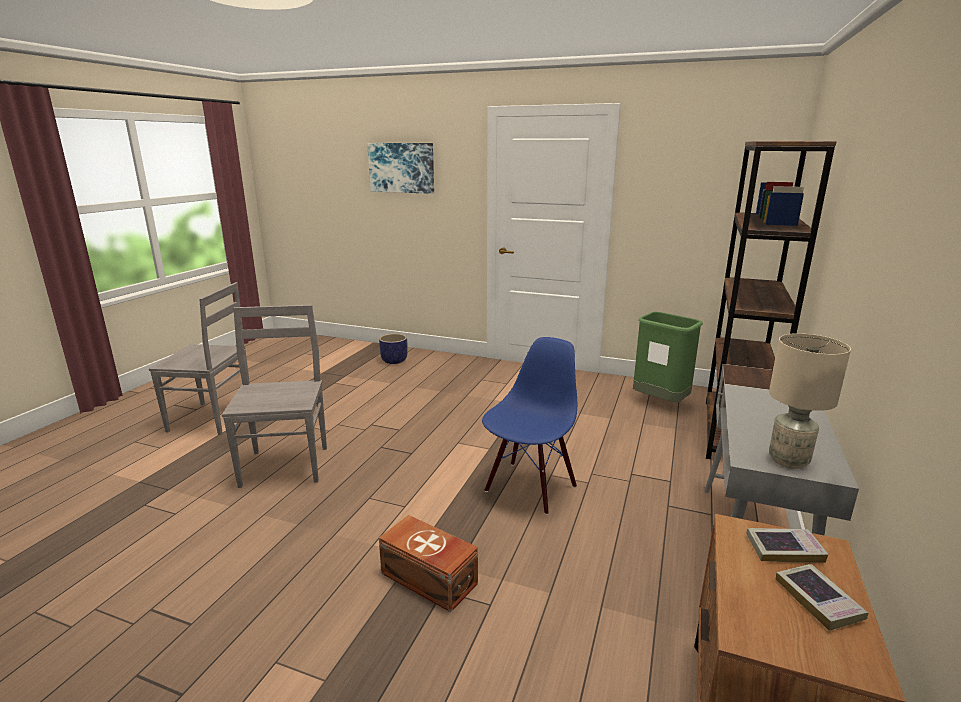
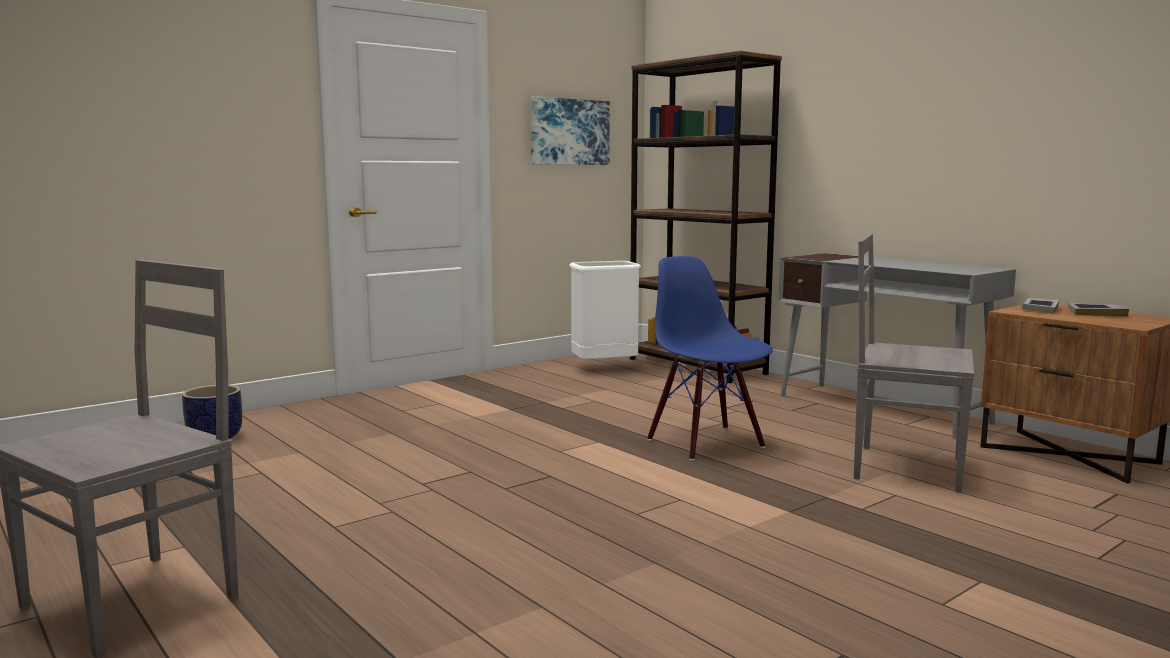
camera: 60 degrees left, 10 degrees down
(286, 465) = (463, 553): grey chair -> grey chair (904, 467)
(401, 167) = (154, 74): picture -> picture (569, 132)
(429, 579) = (839, 511): brown storage box -> none
(660, 402) = (604, 369): green trash can -> white trash can
(789, 461) = (972, 269): beige table lamp -> none

